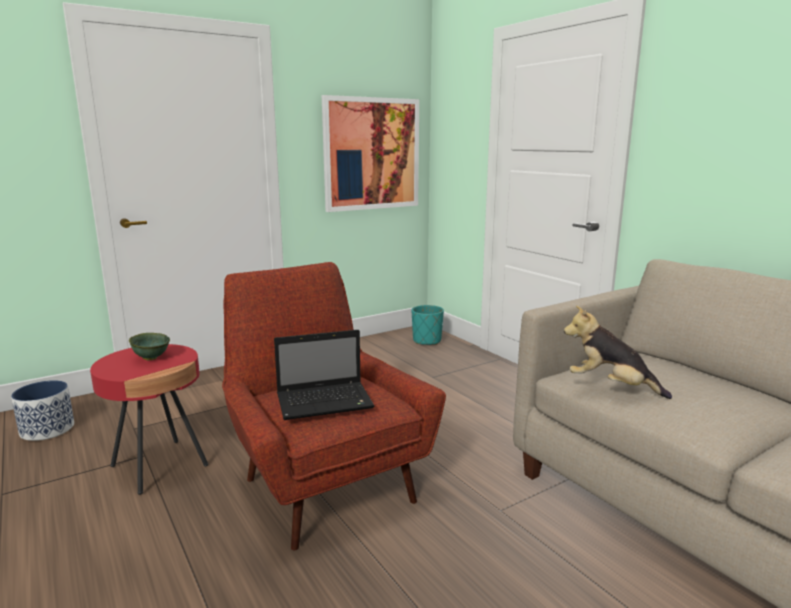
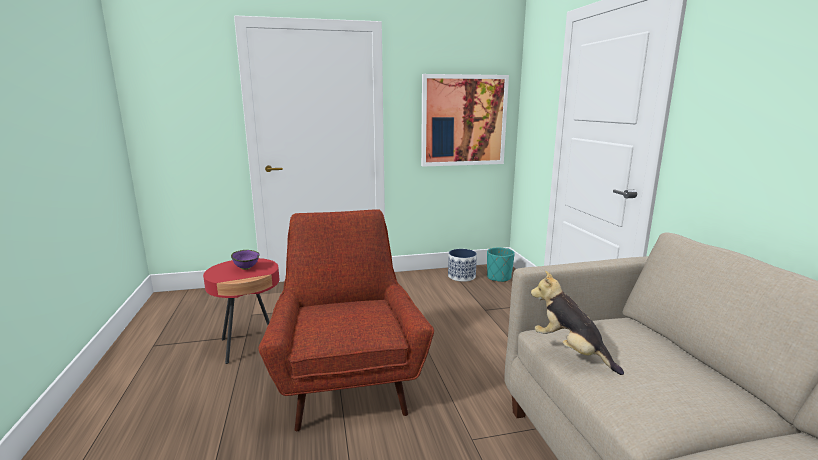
camera: 20 degrees right, 0 degrees up
(47, 429) = (203, 306): planter -> planter (462, 276)
(151, 358) = (246, 268): green bowl -> purple bowl
(326, 402) = (337, 321): laptop -> none

